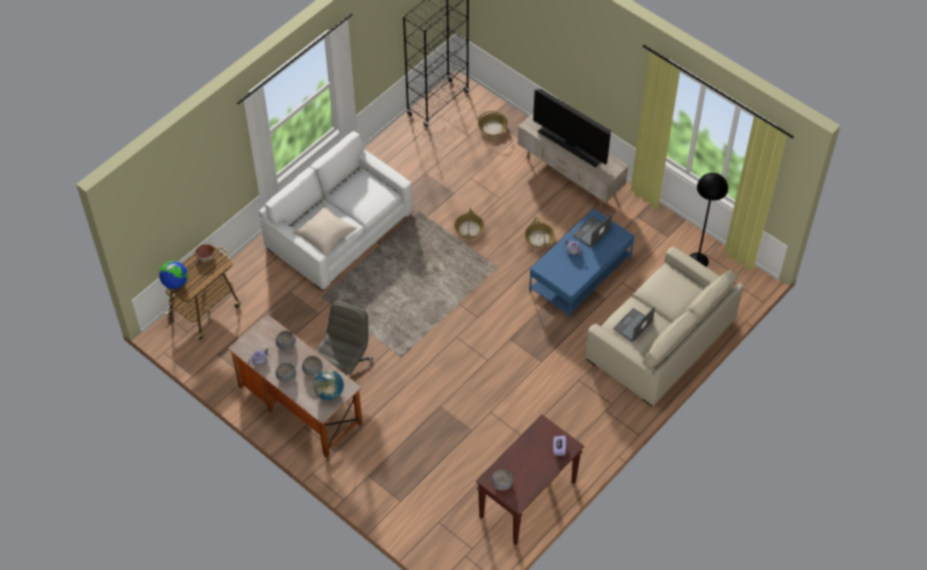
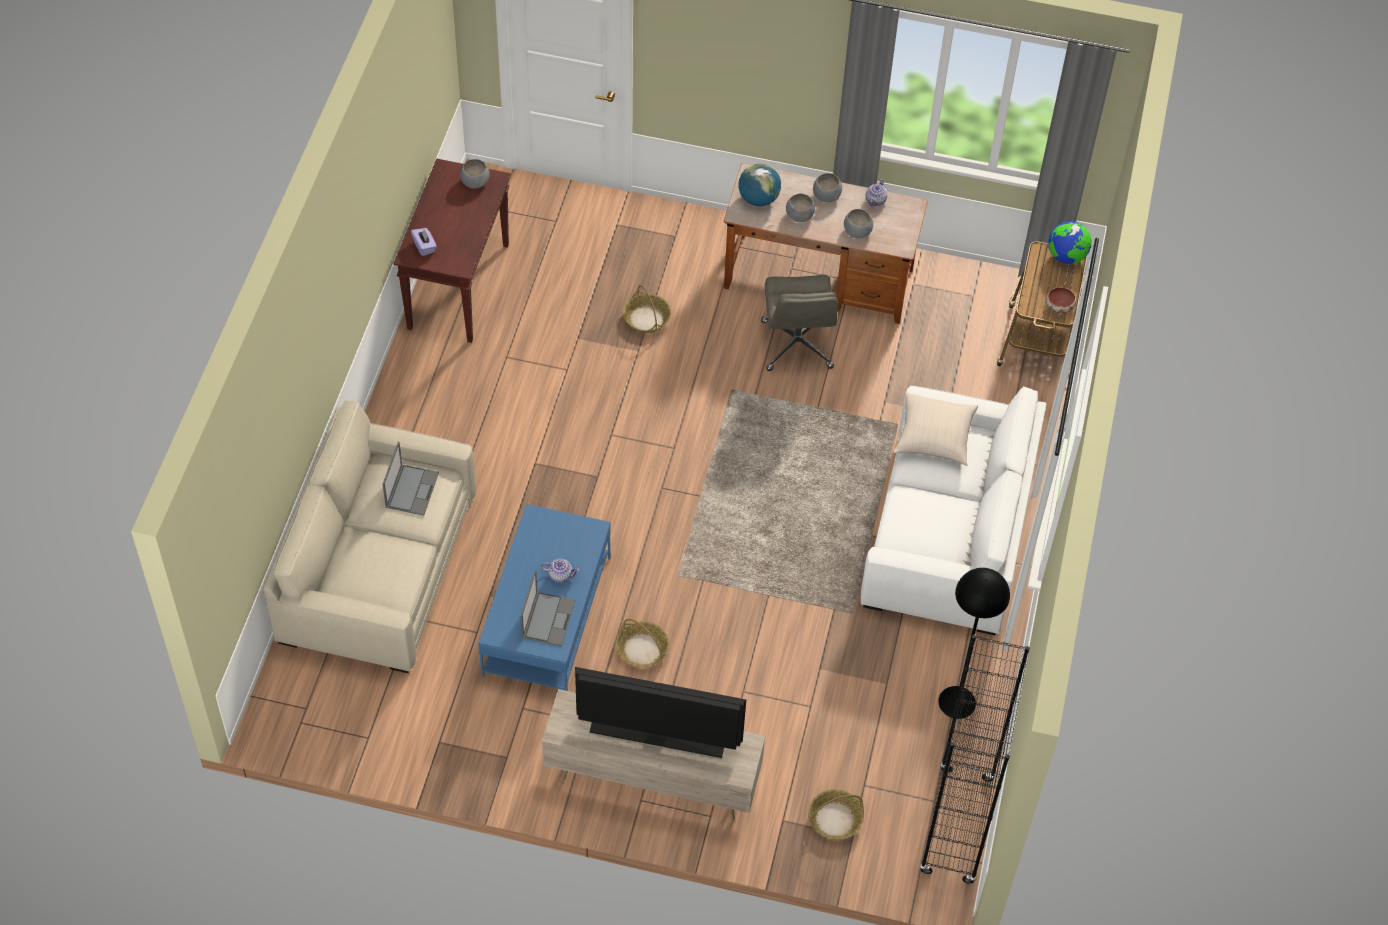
camera: 150 degrees right, 0 degrees up
(469, 229) = (758, 617): basket -> basket (647, 318)
(698, 261) = (372, 719): black floor lamp -> black floor lamp (956, 702)

